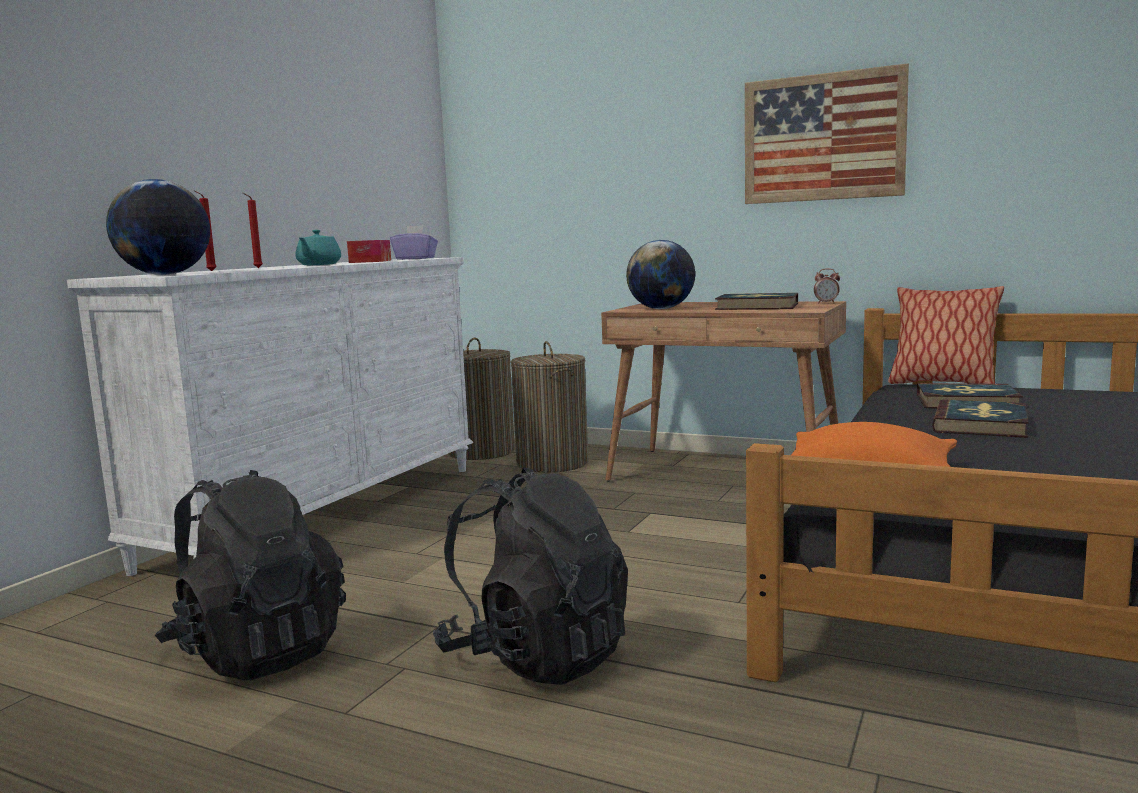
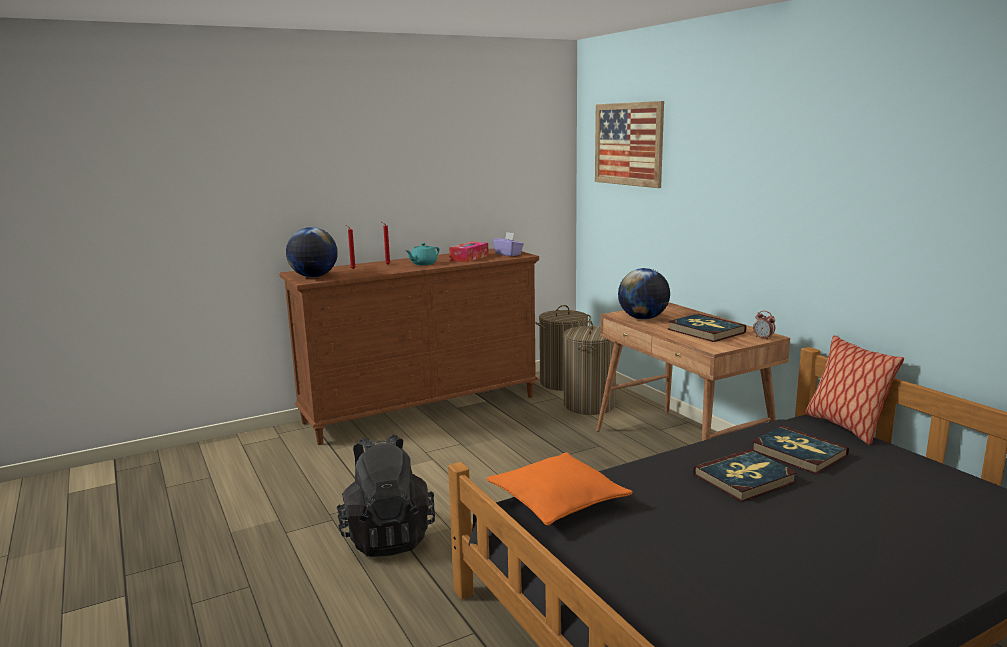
camera: 35 degrees right, 5 degrees up
(257, 652) = (295, 487): black backpack -> none
(325, 513) = (423, 409): white dresser -> brown dresser
(823, 137) = (791, 199): picture -> picture (628, 144)

